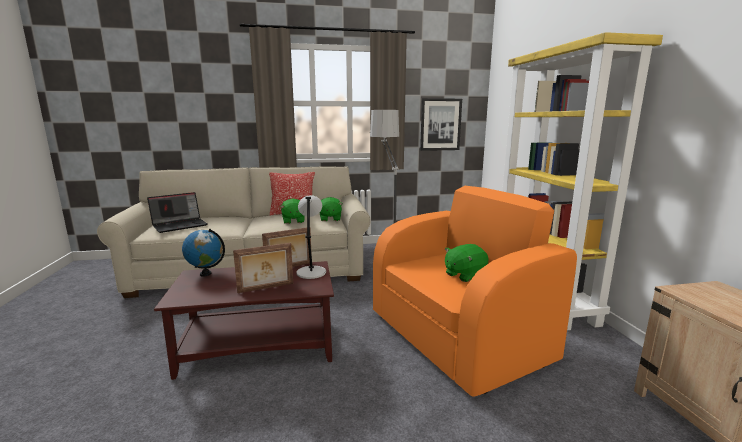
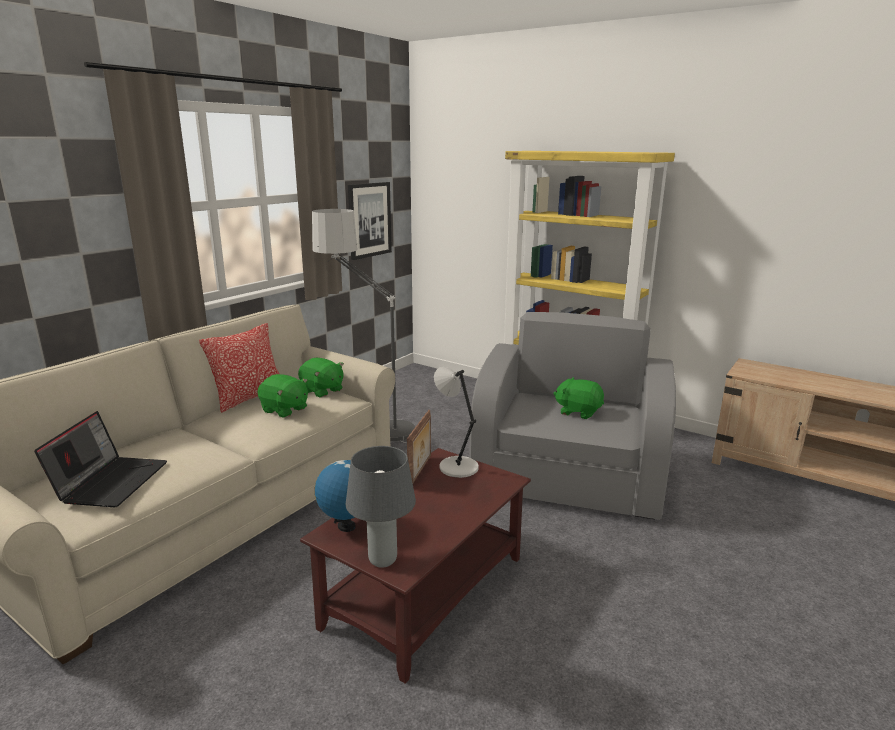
camera: 45 degrees left, 5 degrees up
(180, 292) = (382, 560): none -> grey table lamp
(266, 288) = (460, 505): picture frame -> none
(458, 336) = (568, 478): orange armchair -> grey armchair
(464, 275) = (578, 411): green plush toy -> green plush toy turned 105 degrees clockwise

